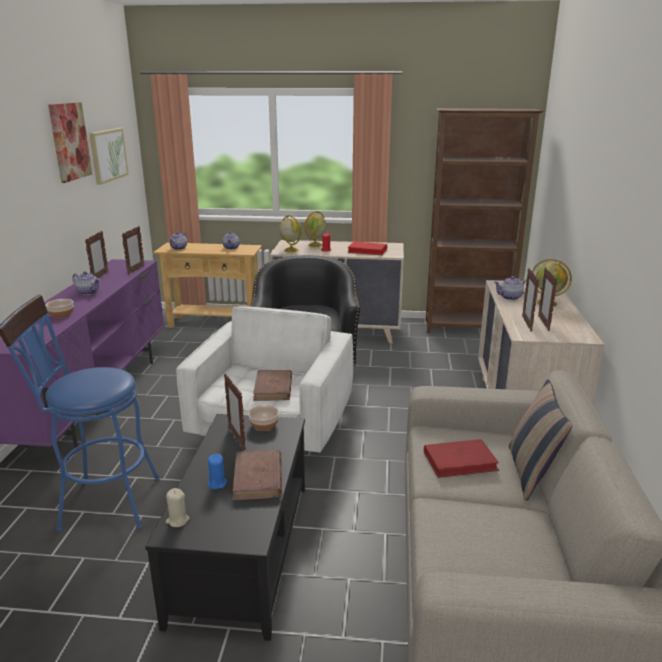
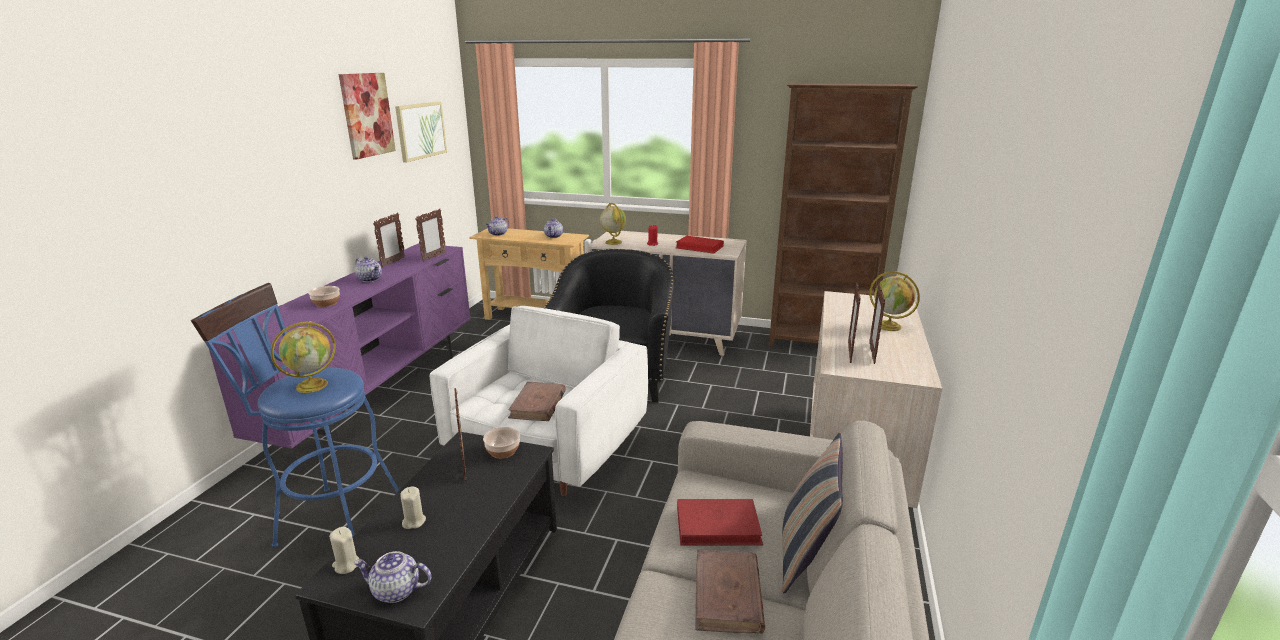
camera: 10 degrees right, 0 degrees up
(217, 483) = (414, 521): blue candle -> beige candle
(258, 478) = (463, 520): brown book -> brown book (727, 595)
(315, 245) = (644, 237): globe -> globe (313, 385)
(510, 297) = (844, 315): teapot -> teapot (395, 591)

